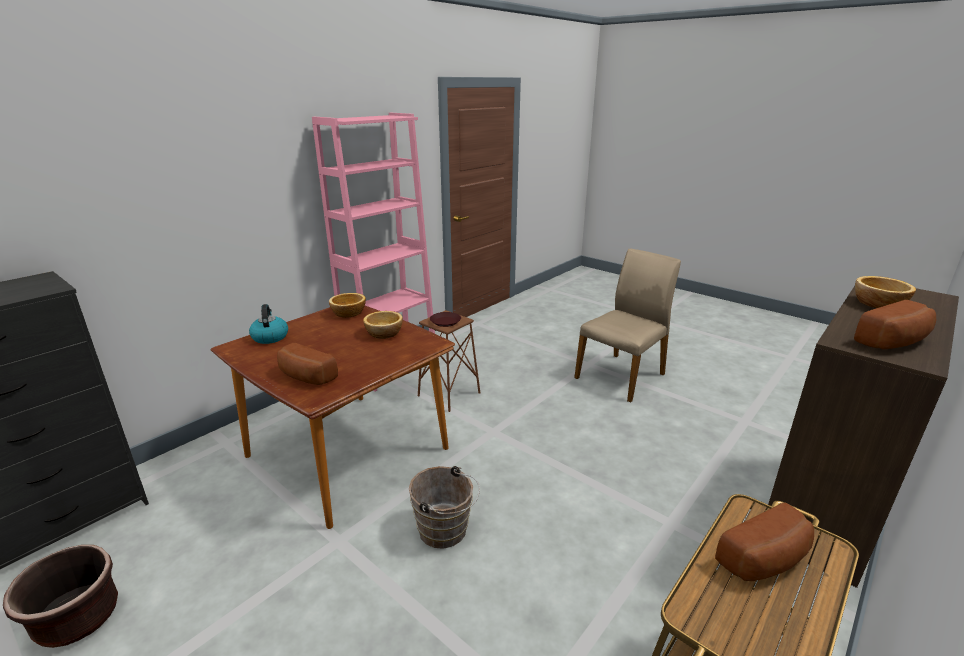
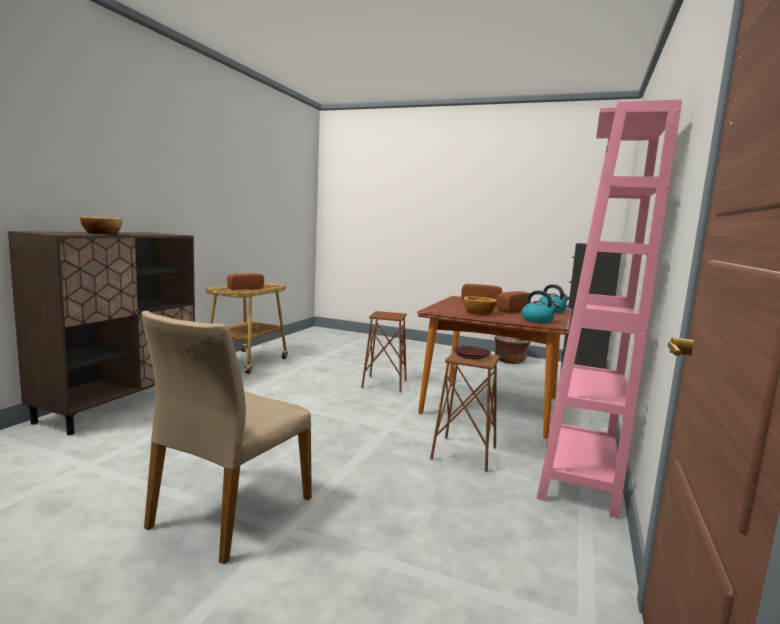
camera: 160 degrees right, 15 degrees down
(348, 313) = (538, 320): bowl -> kettle
(446, 531) = (384, 384): brown bucket -> brown stool
(895, 342) = (145, 233): bread -> bread (510, 310)

